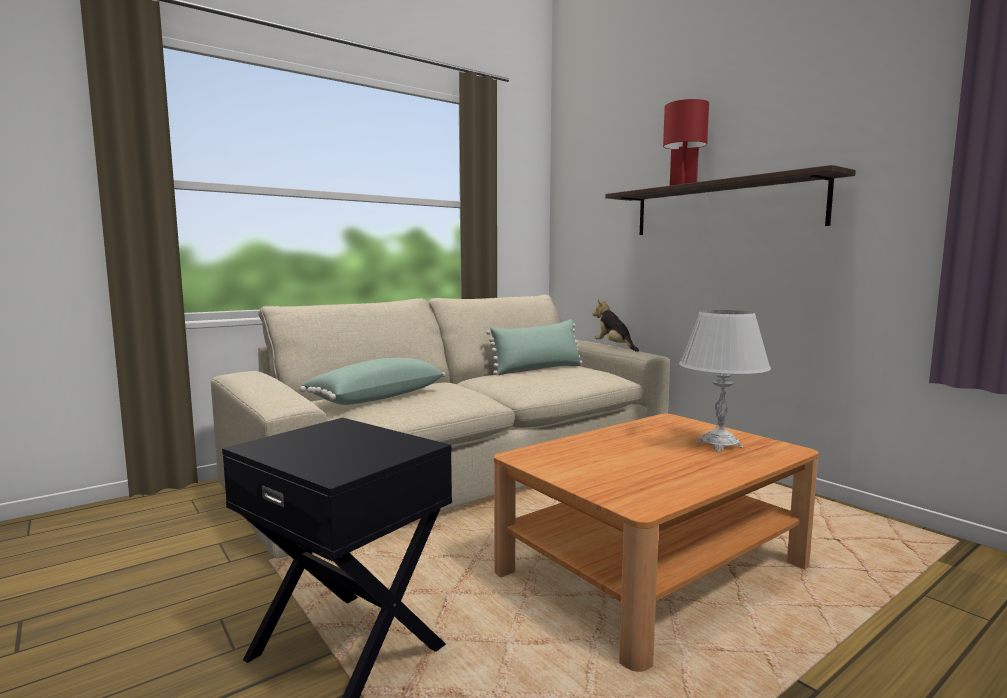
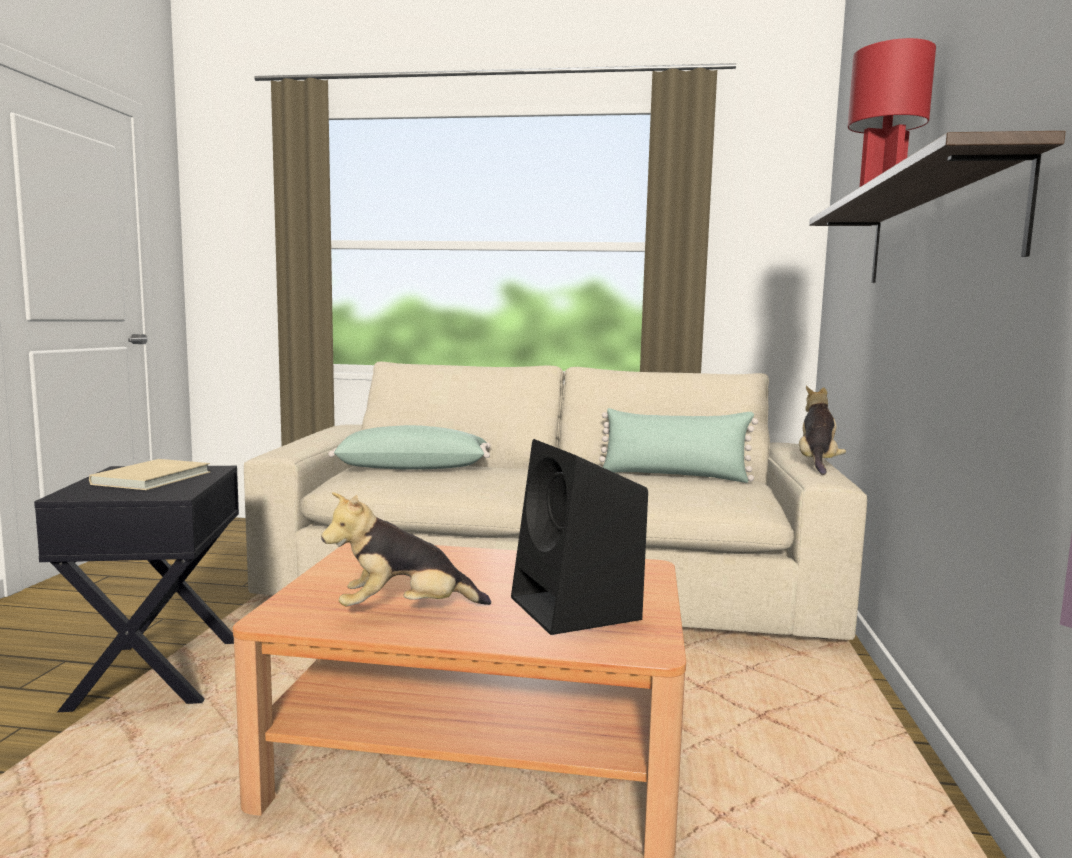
camera: 45 degrees right, 0 degrees up
(333, 442) = (156, 478): none -> beige book
(672, 475) = (404, 611): none -> plush toy
(719, 445) = (577, 609): white table lamp -> black speaker

